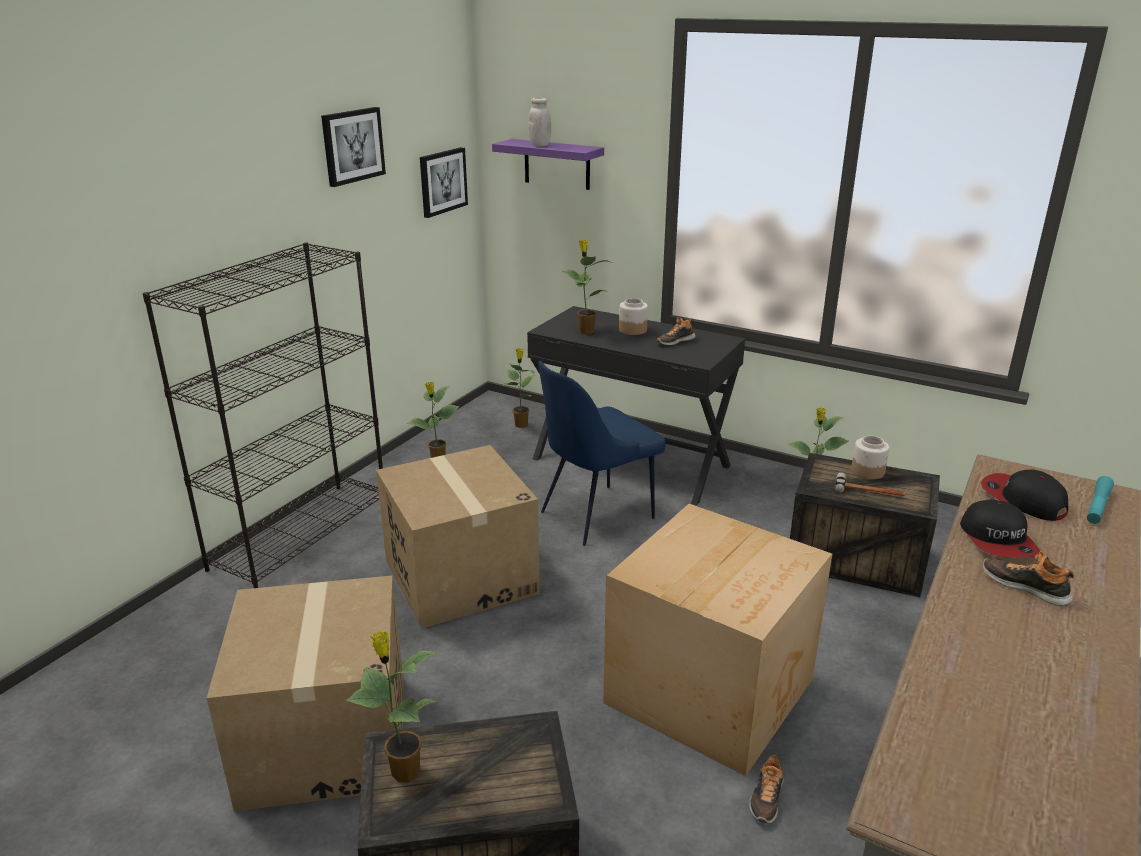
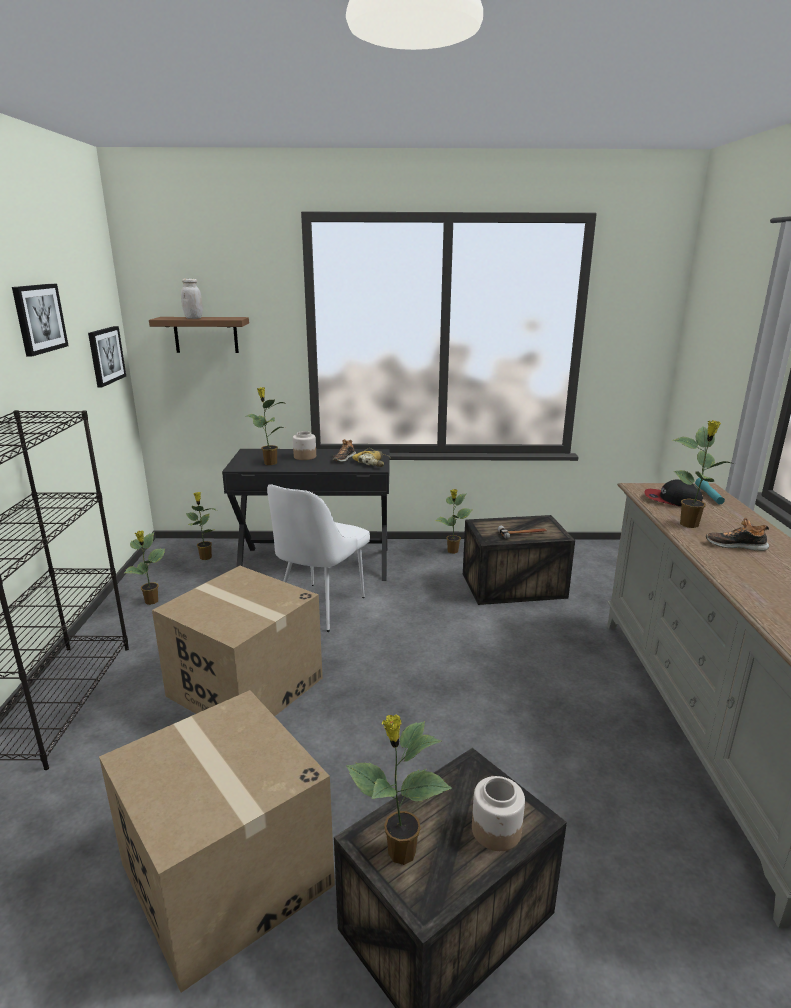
camera: 30 degrees left, 5 degrees down
(557, 164) = (206, 335): purple shelf -> brown shelf
(596, 515) = (320, 607): blue chair -> white chair
(704, 353) = (373, 462): none -> power drill
(713, 690) = (502, 702): cardboard box -> none
(766, 798) = (595, 761): shoe -> none
(868, 471) = (510, 522): jar -> jar (497, 830)
(998, 540) = (690, 525): cap -> potted plant

